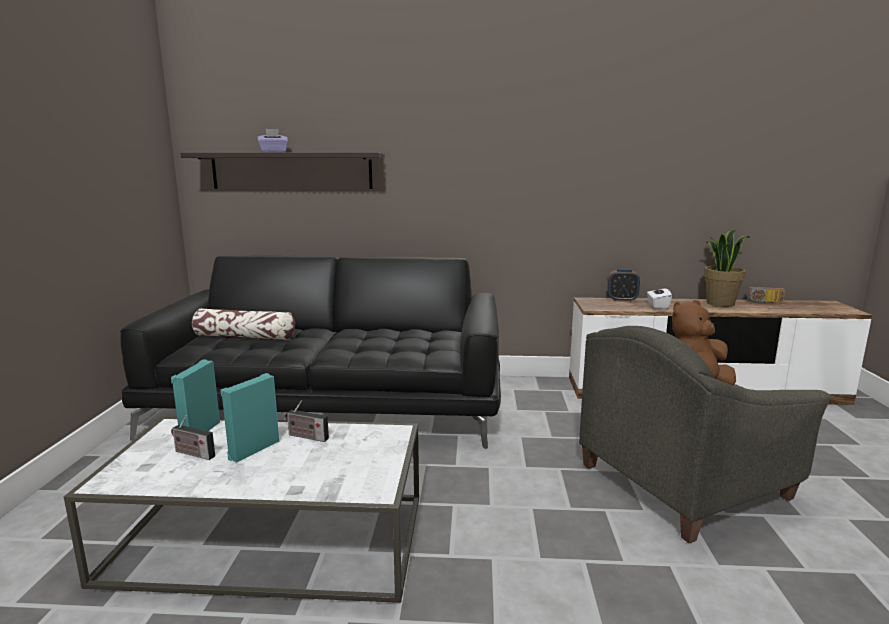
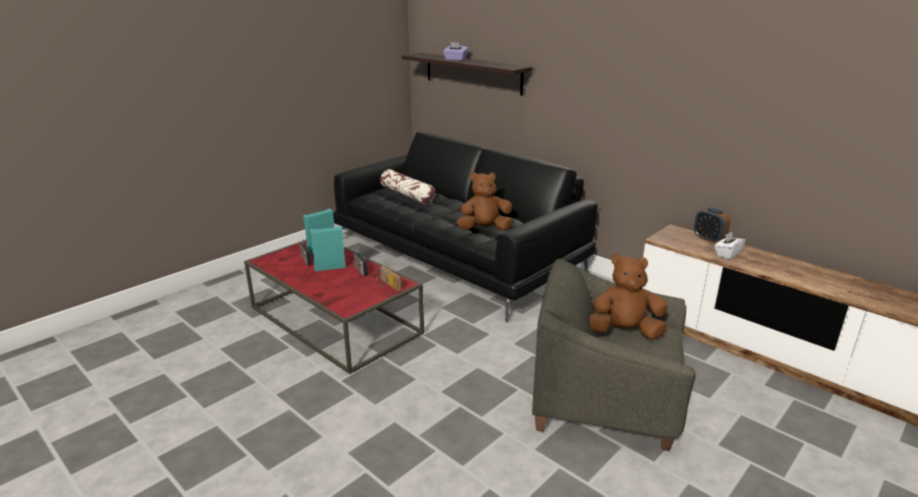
camera: 40 degrees right, 10 degrees up
(270, 539) = (335, 320): white coffee table -> red coffee table
(405, 346) = (484, 229): none -> brown plush toy
(720, 303) = (805, 270): potted plant -> none
(764, 302) = (864, 284): radio -> radio (387, 285)

